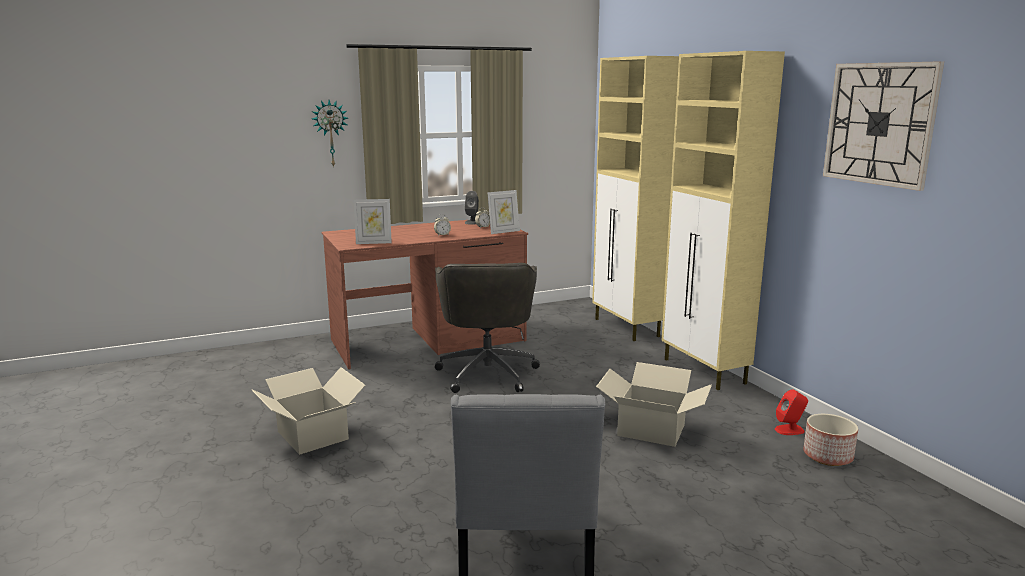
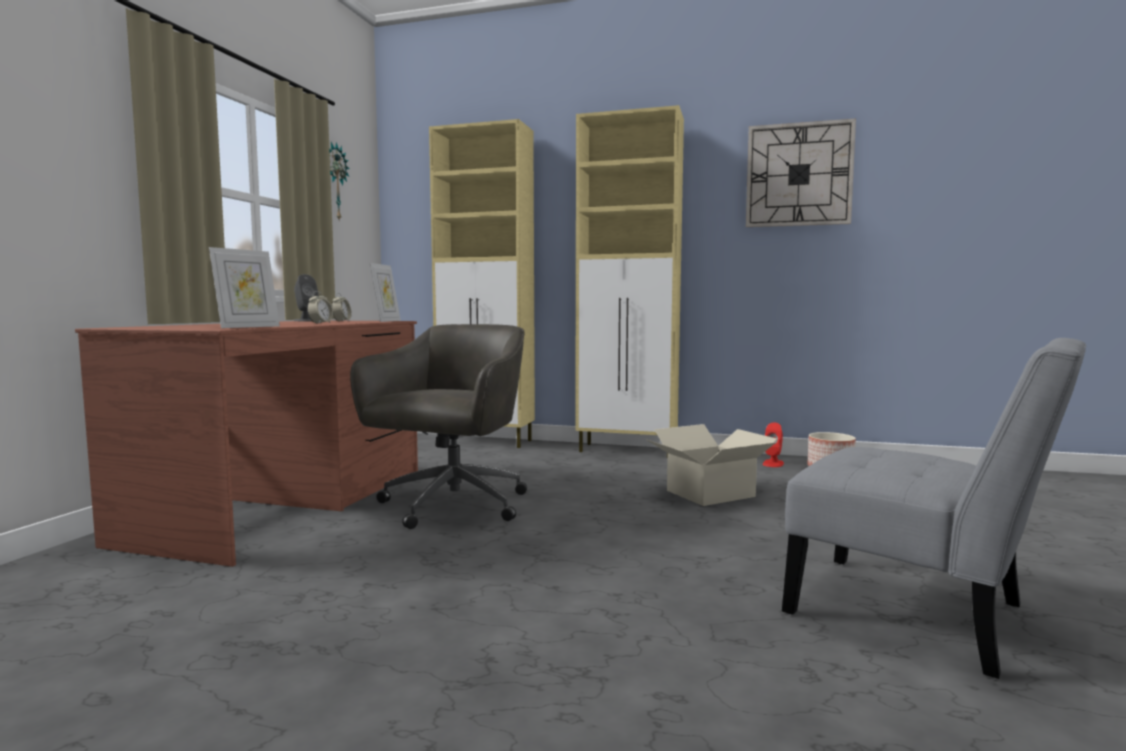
camera: 50 degrees left, 10 degrees down
(313, 435) = (394, 658): cardboard box -> none
(330, 133) = (64, 148): wall clock -> wall clock (334, 182)
(487, 372) = (451, 506): grey office chair -> grey office chair turned 105 degrees counterclockwise

